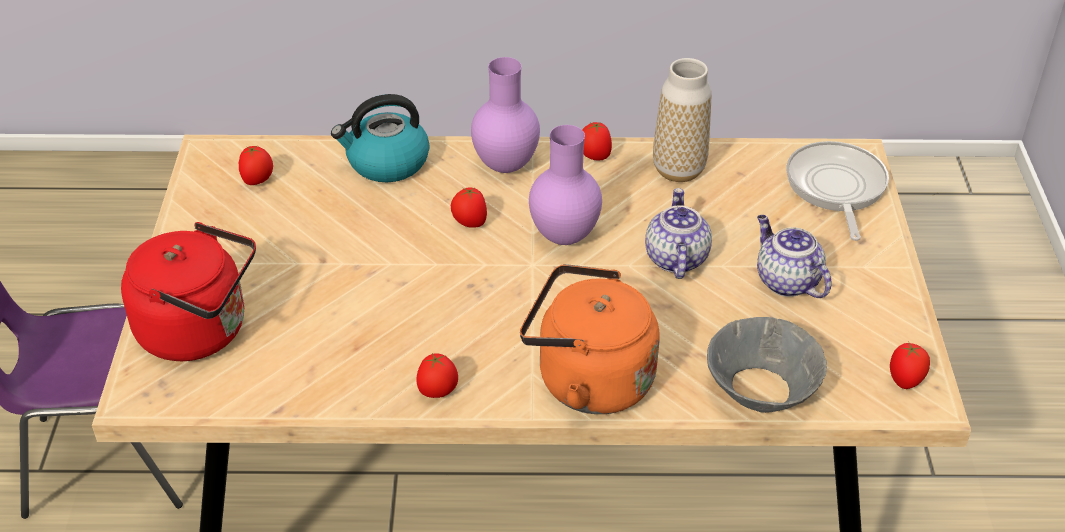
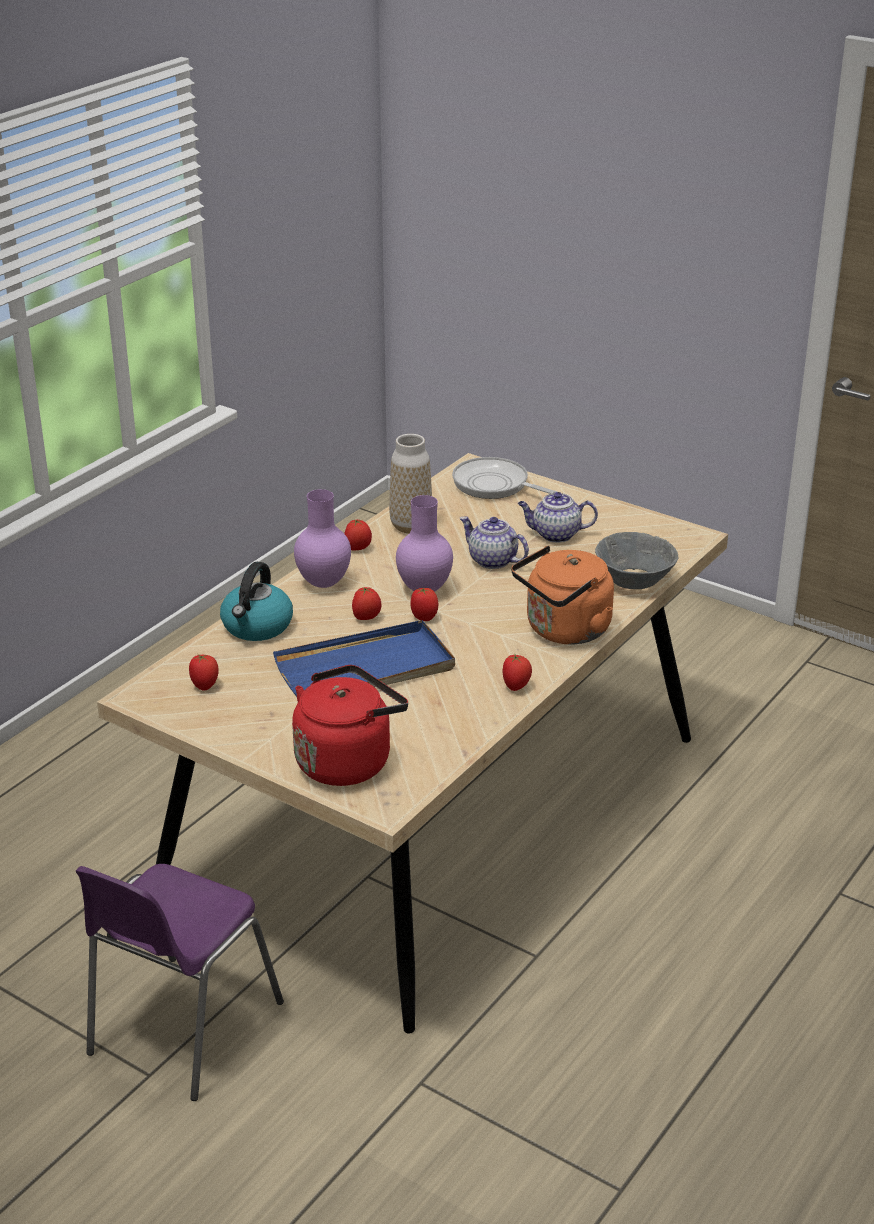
camera: 55 degrees left, 10 degrees down
(376, 266) = (366, 668): none -> blue tray
(905, 381) = (674, 535): tomato -> tomato (424, 617)

